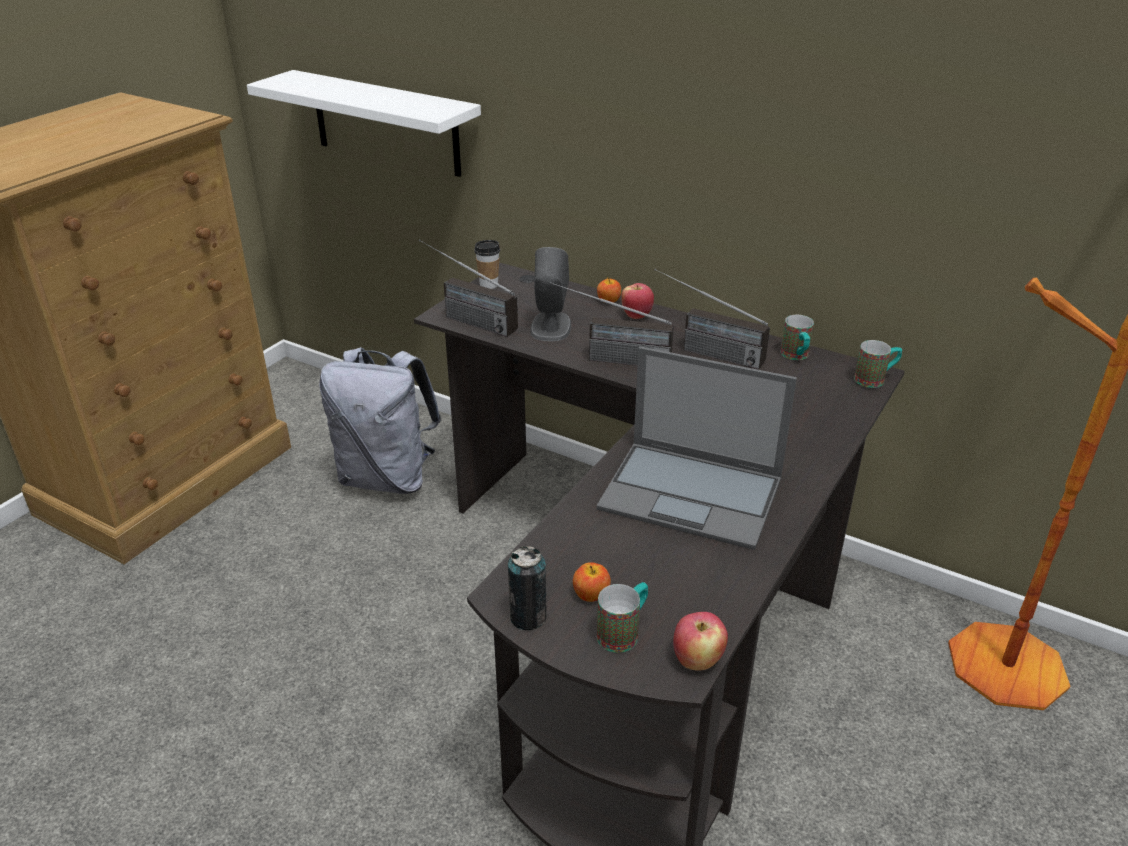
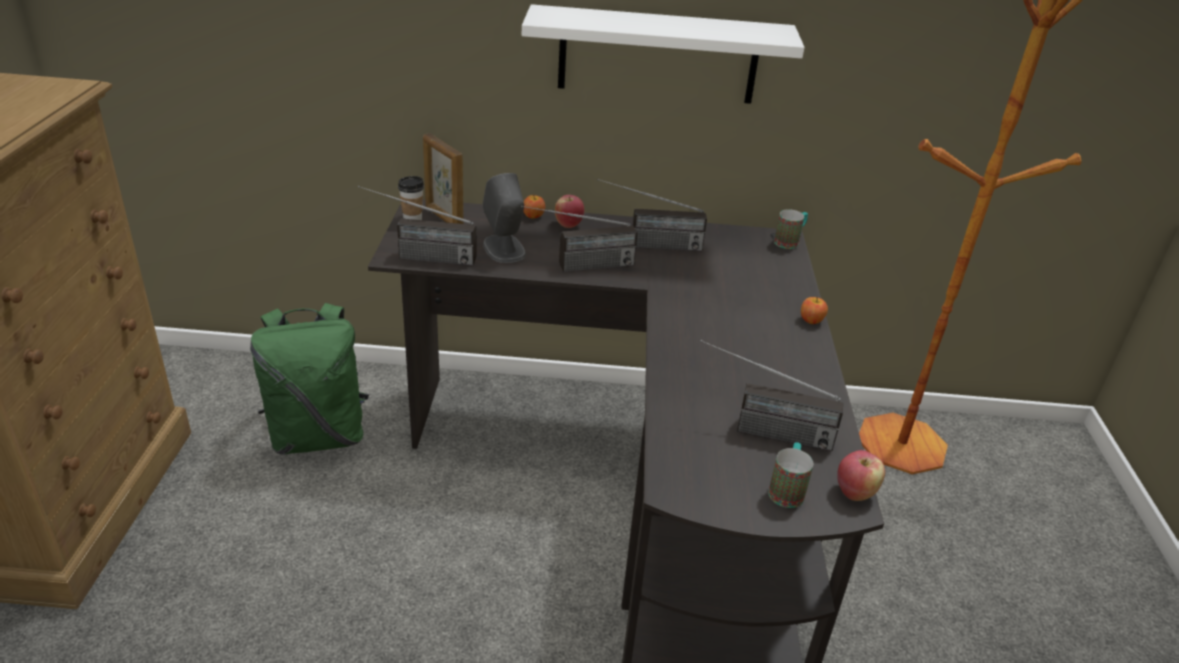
camera: 30 degrees left, 0 degrees up
(385, 123) = (253, 72): white shelf -> white shelf (658, 55)
(387, 478) = (318, 435): grey backpack -> green backpack
(519, 287) = (443, 218): none -> picture frame
(528, 617) = (707, 502): can -> none
(591, 594) = (738, 468): apple -> apple (811, 320)
(649, 565) = (759, 430): none -> radio
(693, 494) = (741, 364): laptop -> none
(796, 356) = (720, 235): mug -> none

